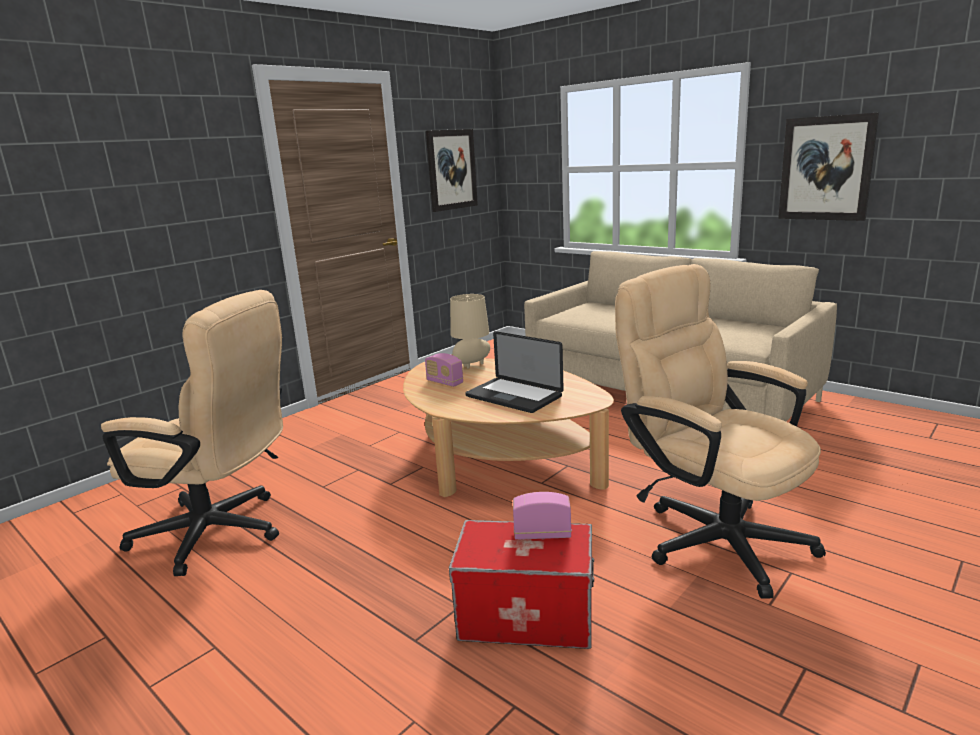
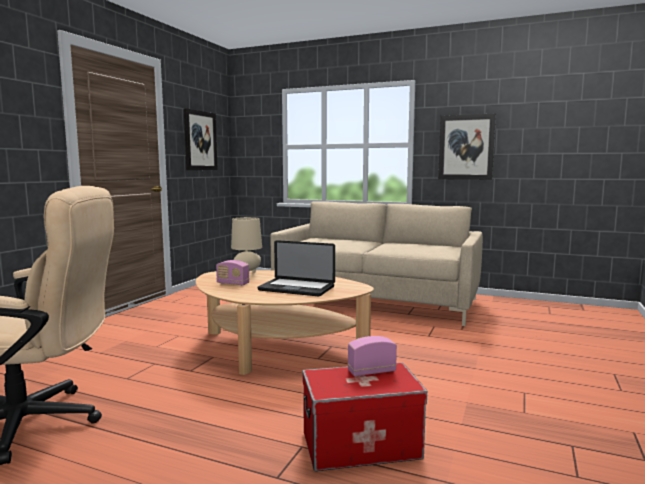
camera: 20 degrees left, 10 degrees down
(711, 535) = (459, 377): beige office chair -> none

